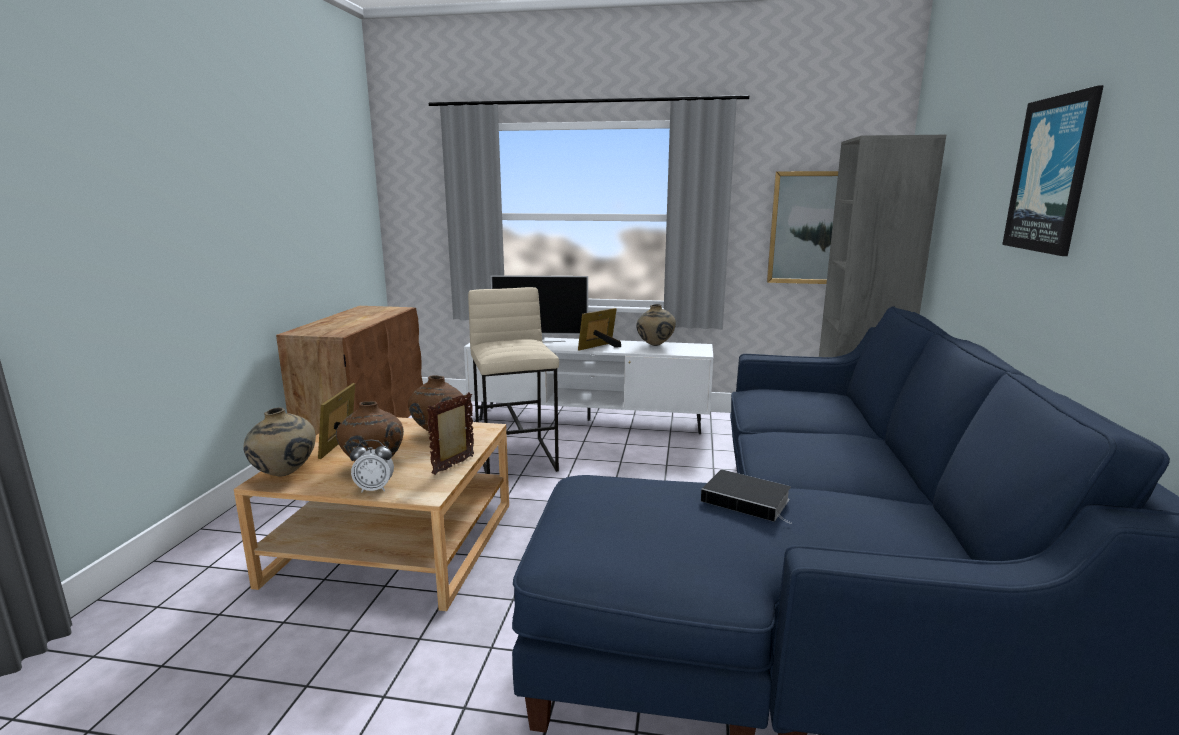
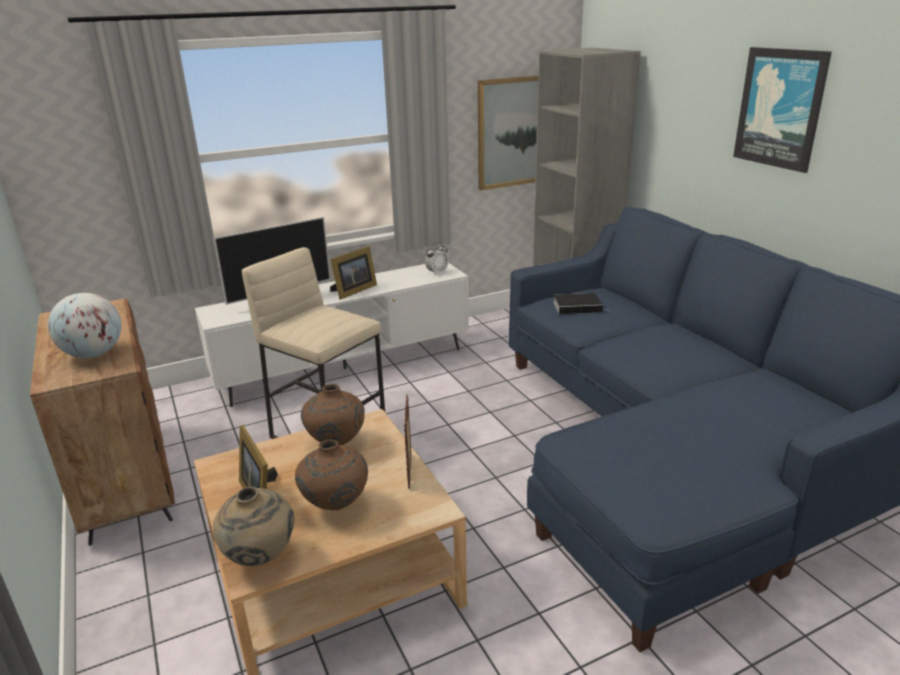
camera: 35 degrees left, 10 degrees up
(341, 326) = (93, 354): none -> globe
(374, 489) = (380, 528): alarm clock -> alarm clock (437, 272)
(600, 347) = (353, 291): picture frame -> picture frame turned 150 degrees counterclockwise
(655, 346) = (400, 275): beige vase -> none
(748, 500) = (693, 411): book -> book (578, 306)

